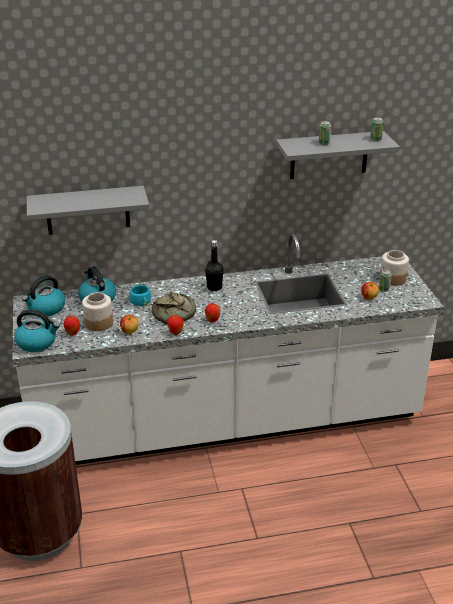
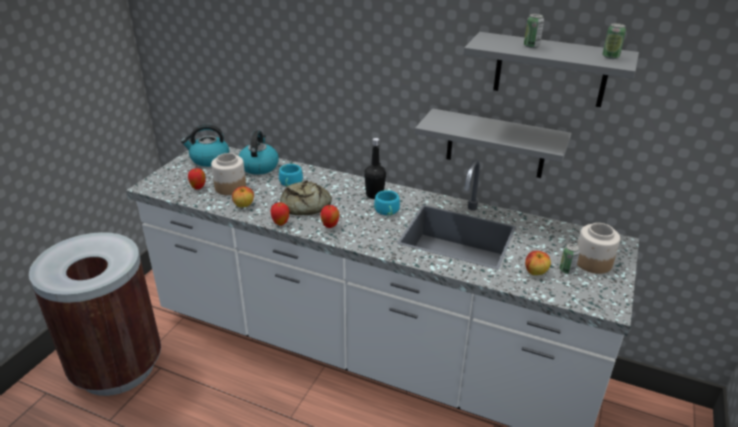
camera: 35 degrees right, 0 degrees up
(37, 342) = (162, 184): kettle -> none
(87, 210) = (268, 70): grey shelf -> grey shelf (495, 144)
(237, 295) = (387, 211): none -> turquoise cup

